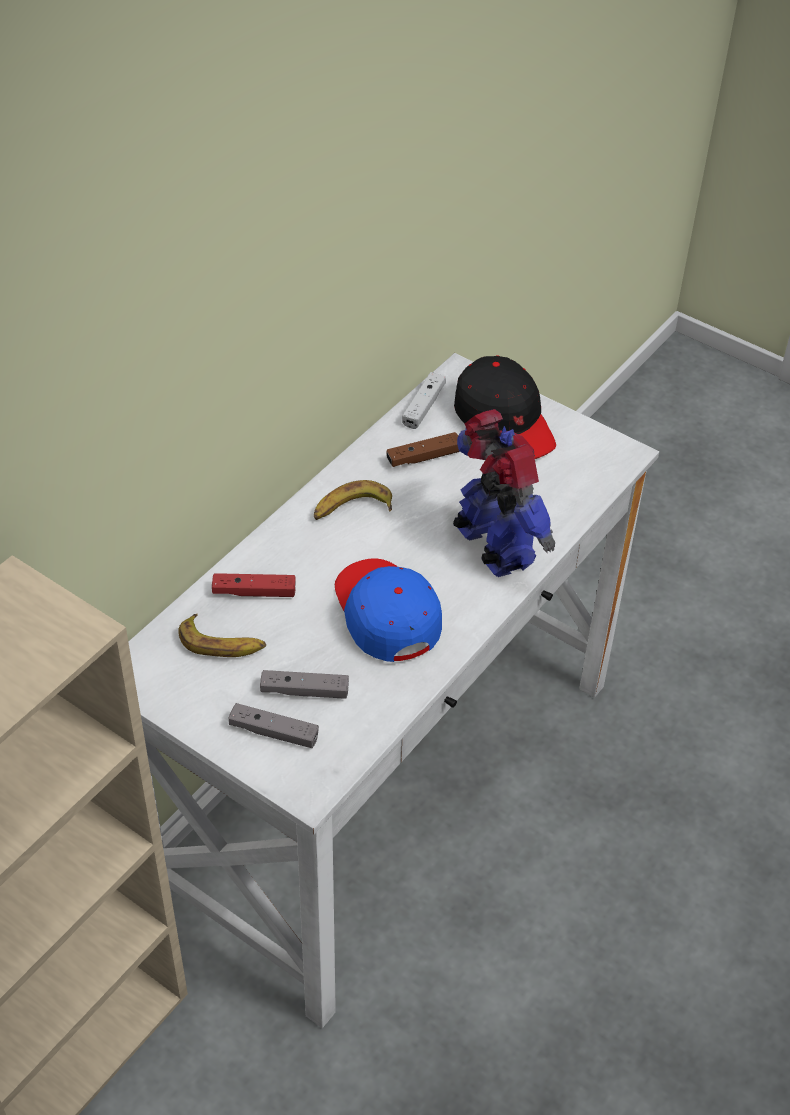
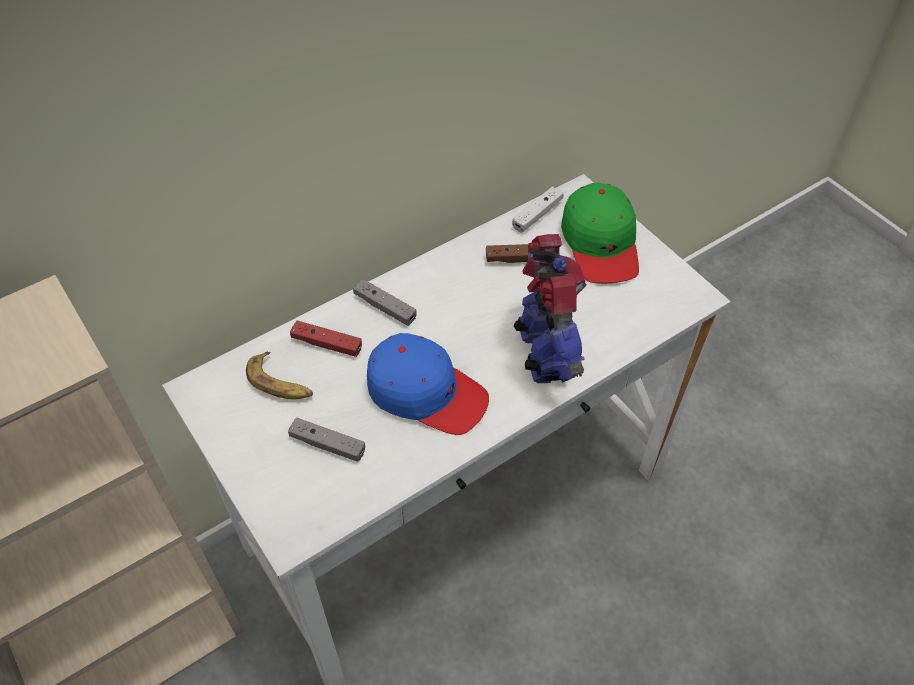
camera: 20 degrees right, 5 degrees up
(274, 732) = (285, 475): grey game controller -> grey game controller (385, 307)
(352, 509) = (439, 291): banana -> none
(386, 614) = (426, 392): blue cap -> blue cap turned 120 degrees clockwise
(504, 422) = (601, 244): black cap -> green cap

